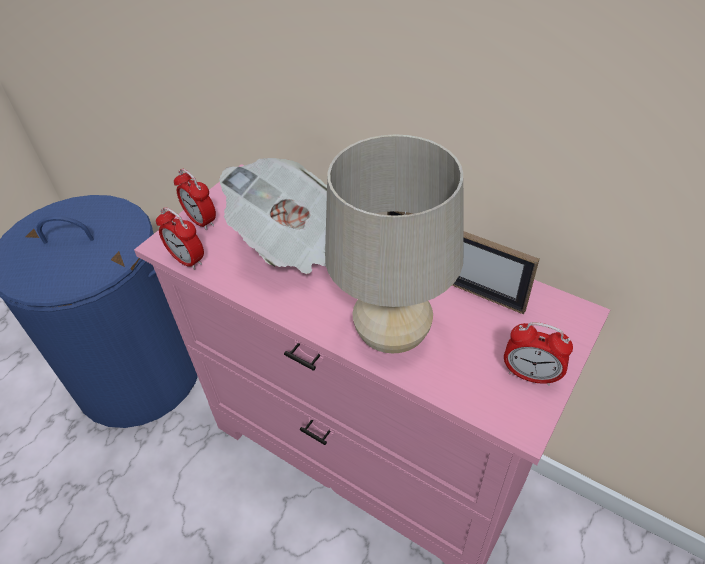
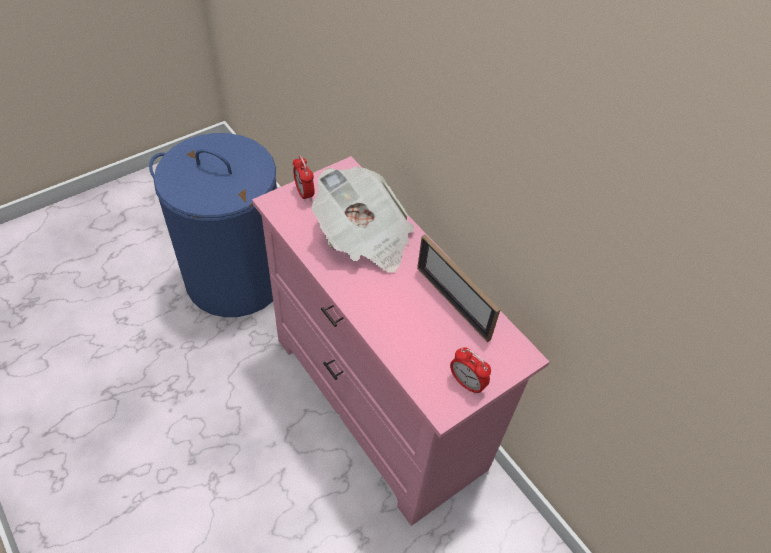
camera: 15 degrees right, 5 degrees up
(187, 260) = (283, 220): alarm clock -> none
(392, 335) = (392, 323): beige table lamp -> none

